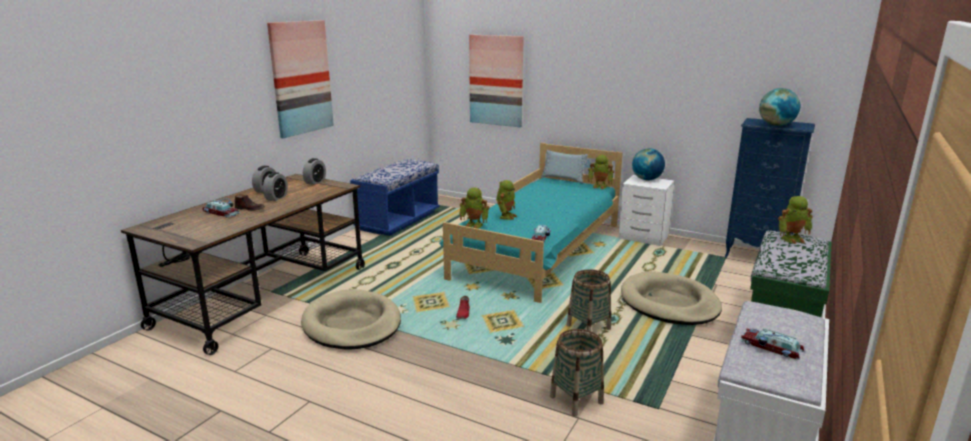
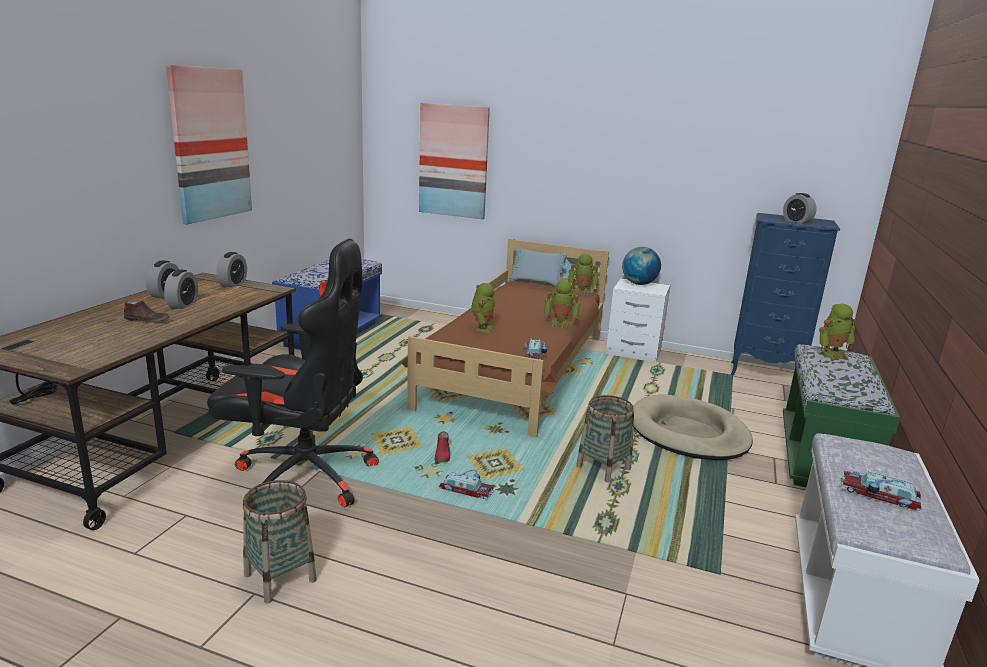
camera: 10 degrees left, 0 degrees up
(221, 213) = (105, 325): toy car -> toy car (466, 490)
(352, 324) = (296, 475): beige dog bed -> black office chair
(474, 225) = (446, 340): toy robot -> toy robot (560, 324)
(540, 251) = (517, 370): turquoise bed -> brown bed
(576, 399) = (616, 567): basket -> basket (280, 577)
(776, 125) = (797, 221): globe -> alarm clock

